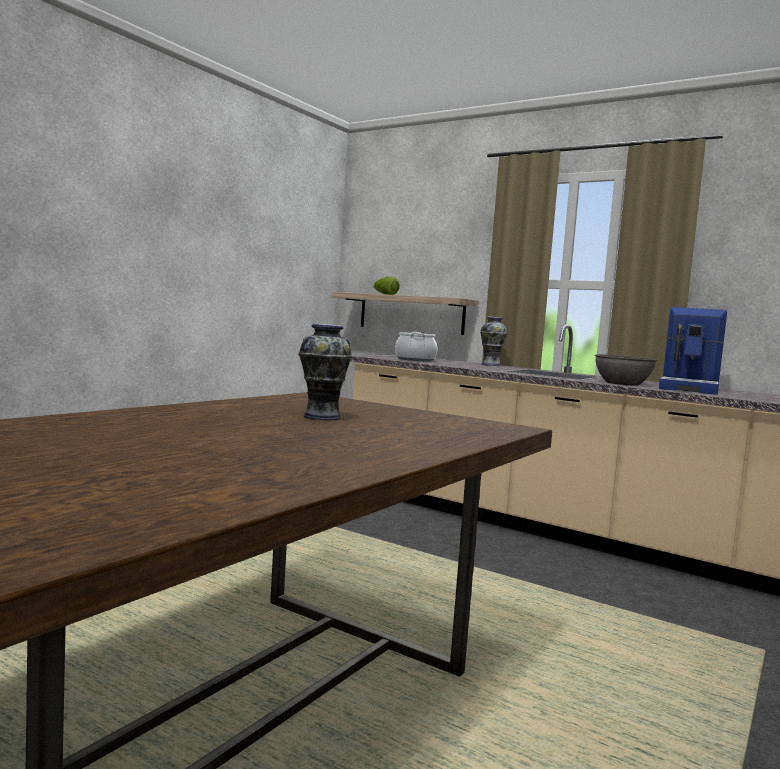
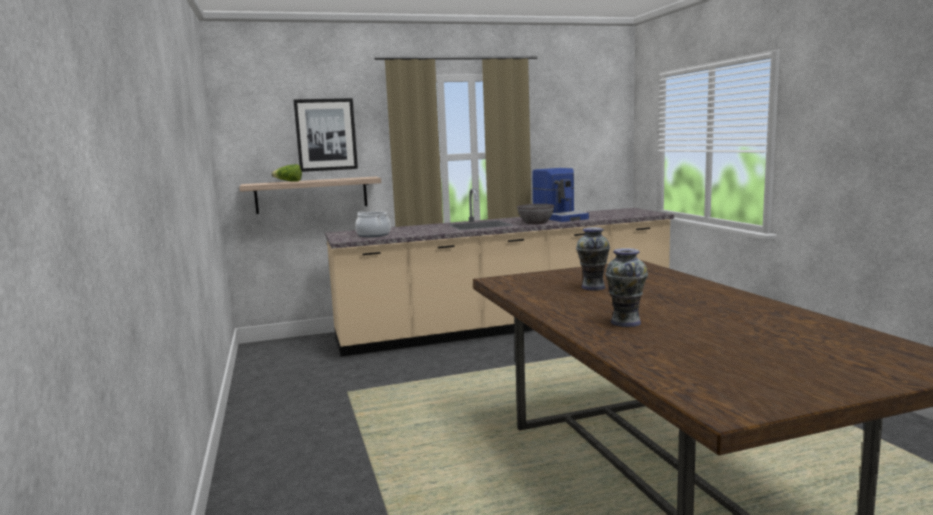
camera: 50 degrees left, 5 degrees up
(434, 247) = (326, 135): none -> picture
(490, 365) = (417, 226): vase -> vase (625, 322)

